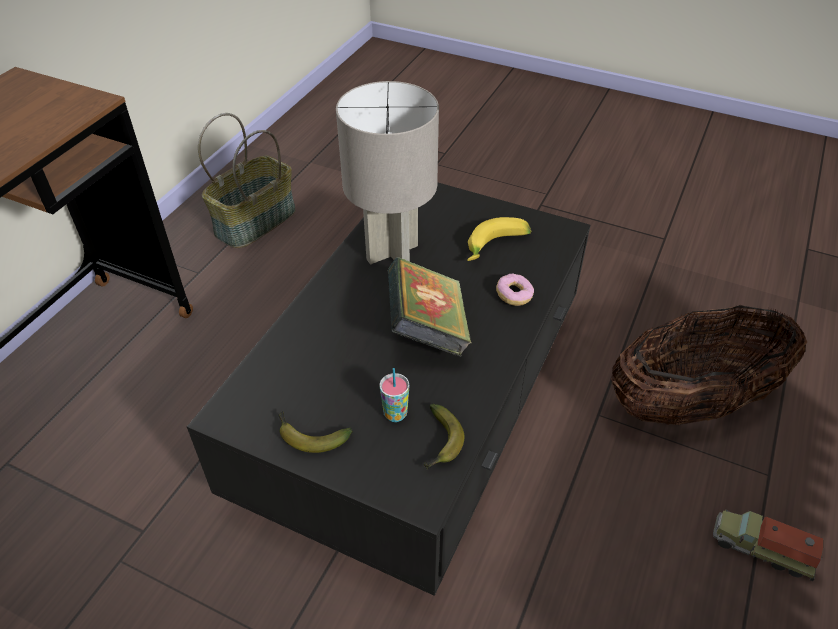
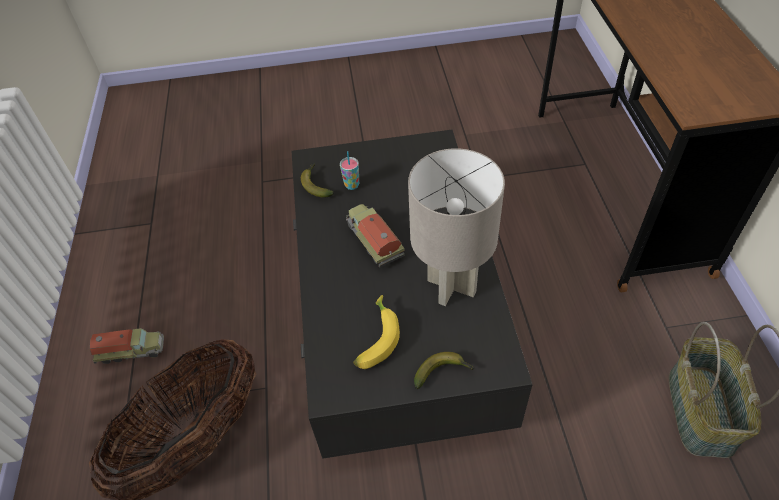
camera: 150 degrees right, 5 degrees up
(309, 436) = (387, 154): banana -> banana (443, 372)
(427, 330) = (373, 240): book -> toy truck
(514, 296) = (332, 298): donut -> none

